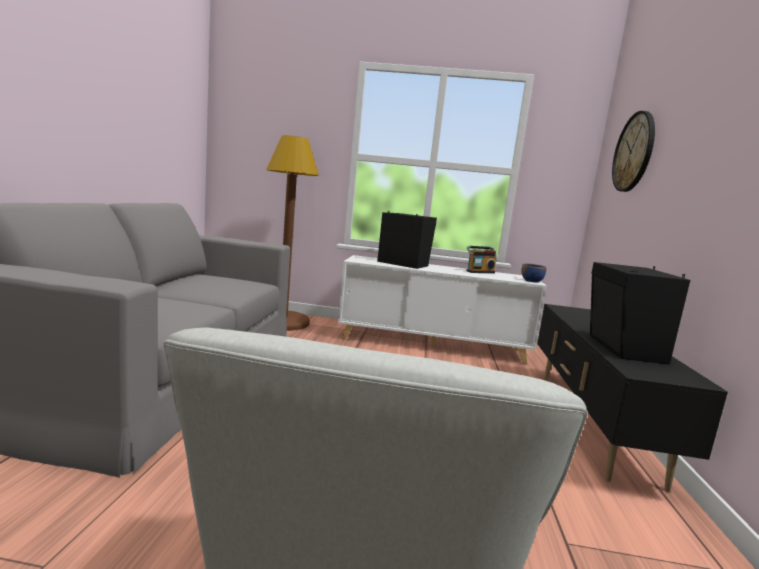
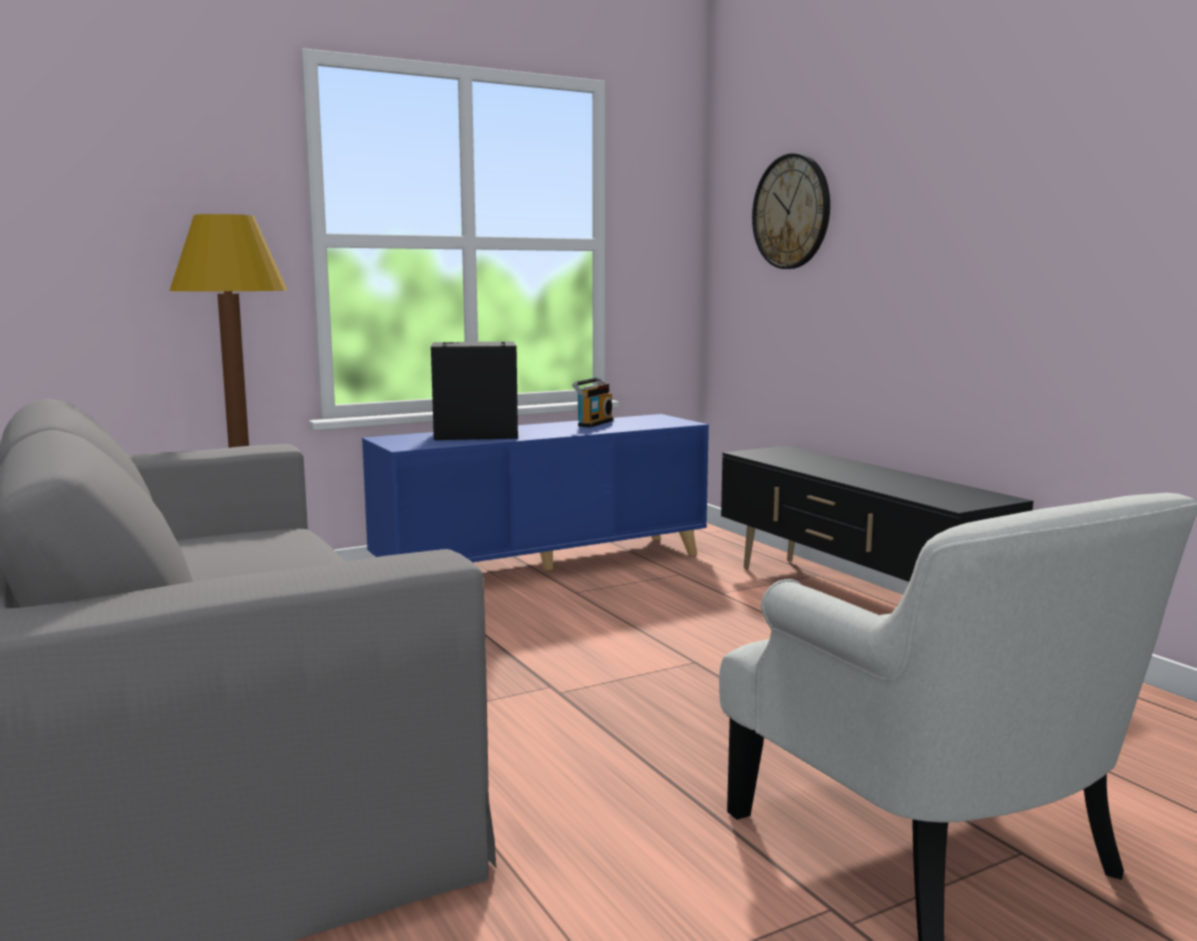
camera: 35 degrees left, 0 degrees up
(433, 344) = (545, 566): white cabinet -> blue cabinet
(532, 281) = (679, 421): blue bowl -> none
(622, 348) = (899, 485): black speaker -> none

